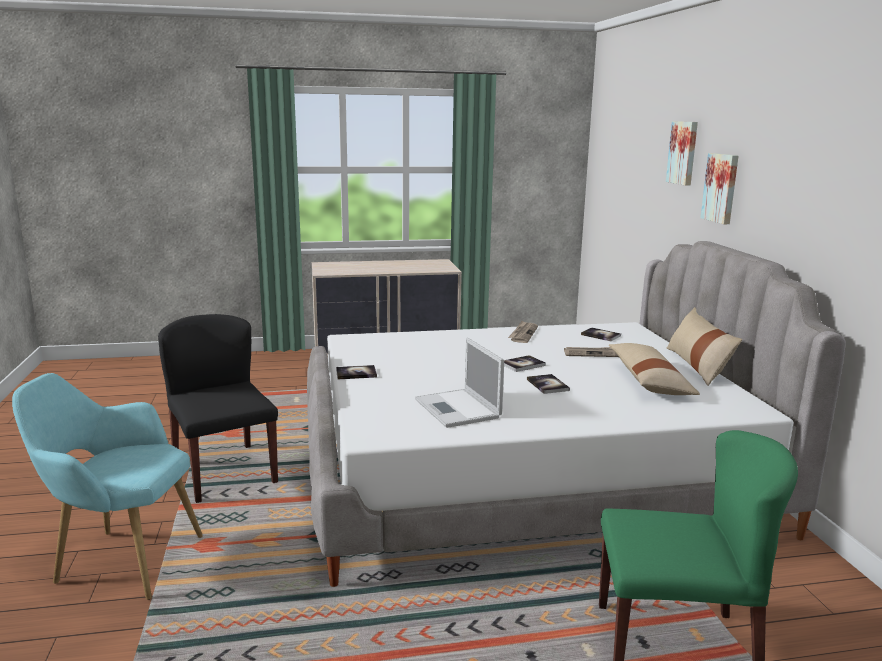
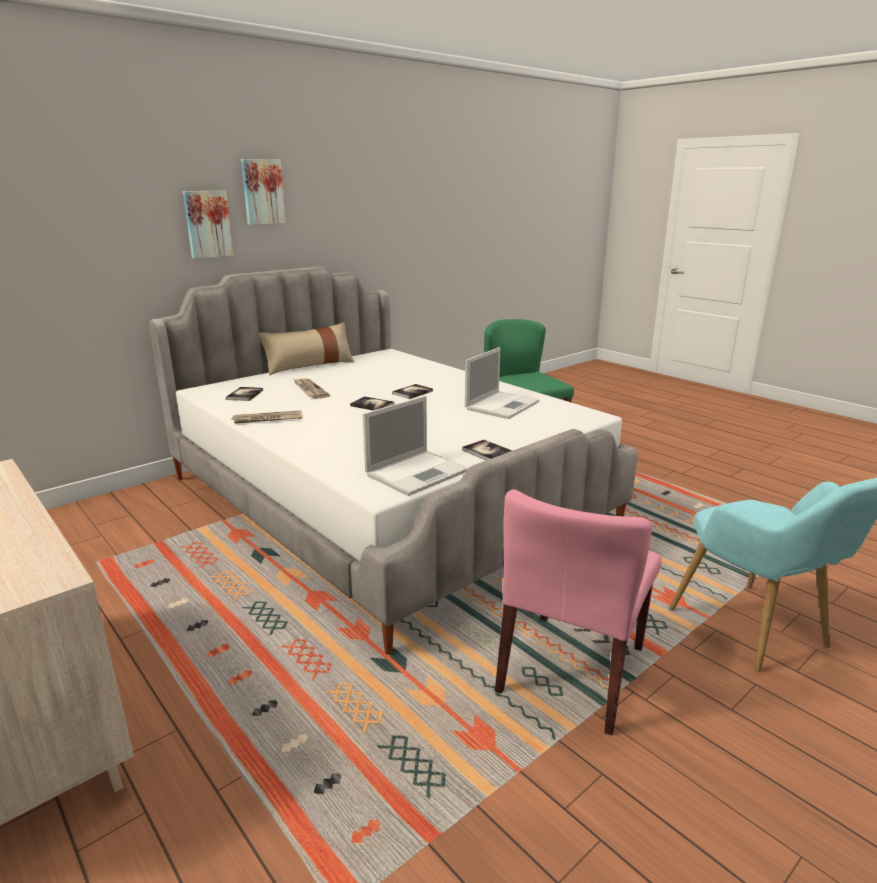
camera: 120 degrees left, 5 degrees up
(224, 472) = (572, 670): black chair -> pink chair
(358, 350) = (418, 472): none -> laptop
(649, 381) = (363, 373): beige pillow -> none
(683, 153) = (121, 195): picture -> picture (262, 192)

